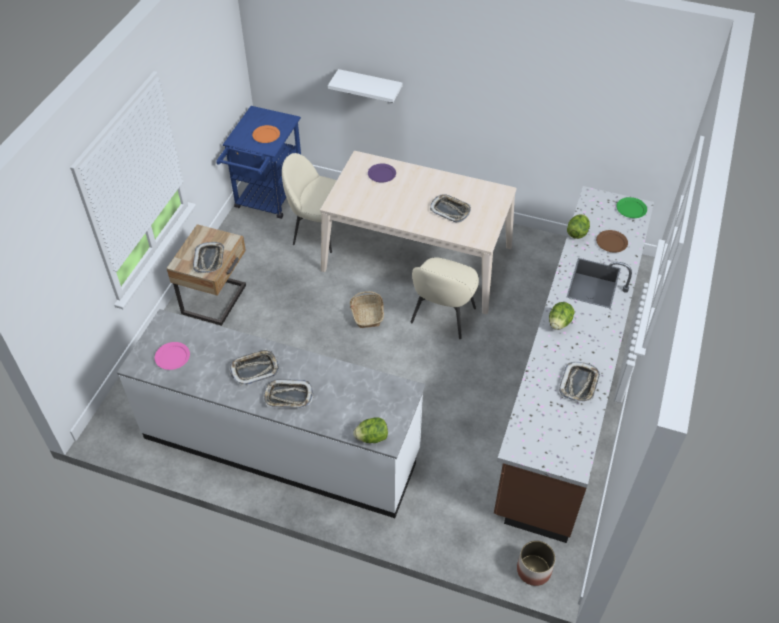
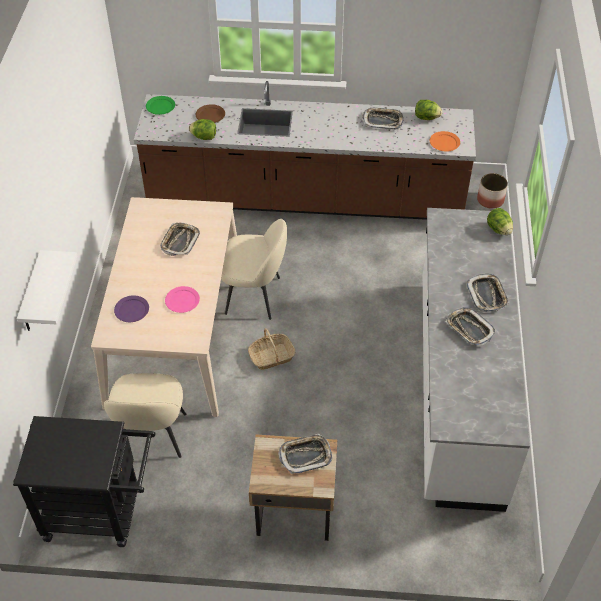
camera: 105 degrees left, 0 degrees up
(172, 357) = (487, 402): pink plate -> pink plate (182, 300)
(266, 135) = (82, 442): orange plate -> orange plate (444, 143)
(267, 199) = (101, 512): blue cart -> black cart
(559, 323) = (322, 137): lettuce -> lettuce (426, 117)

